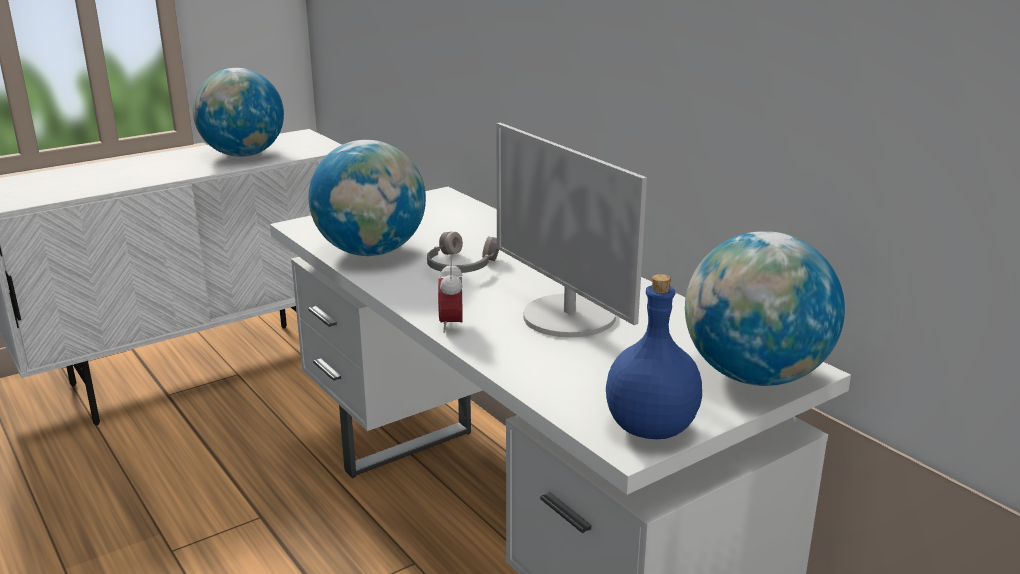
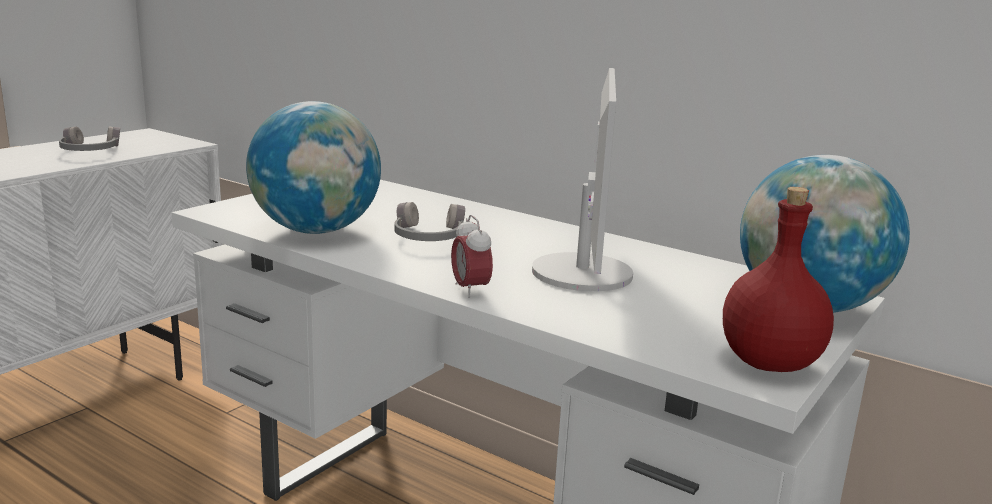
camera: 20 degrees left, 5 degrees down
(243, 155) = (89, 151): globe -> grey headphones
(568, 317) = (583, 273): monitor -> monitor turned 120 degrees counterclockwise
(650, 429) = (769, 364): blue bottle -> red bottle

